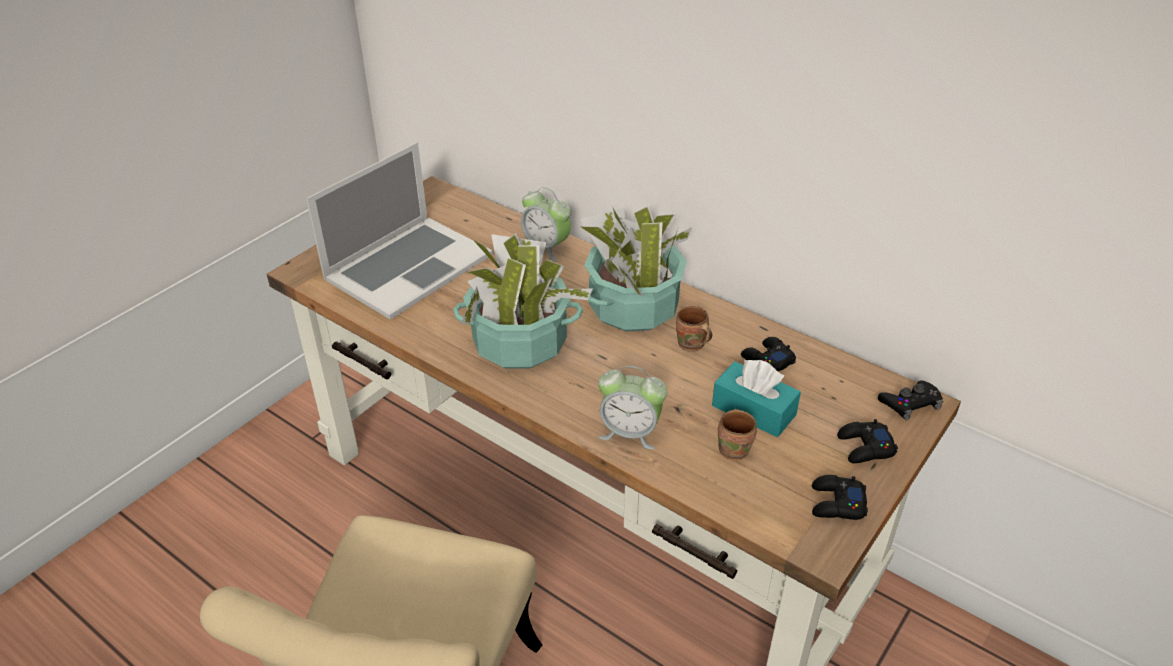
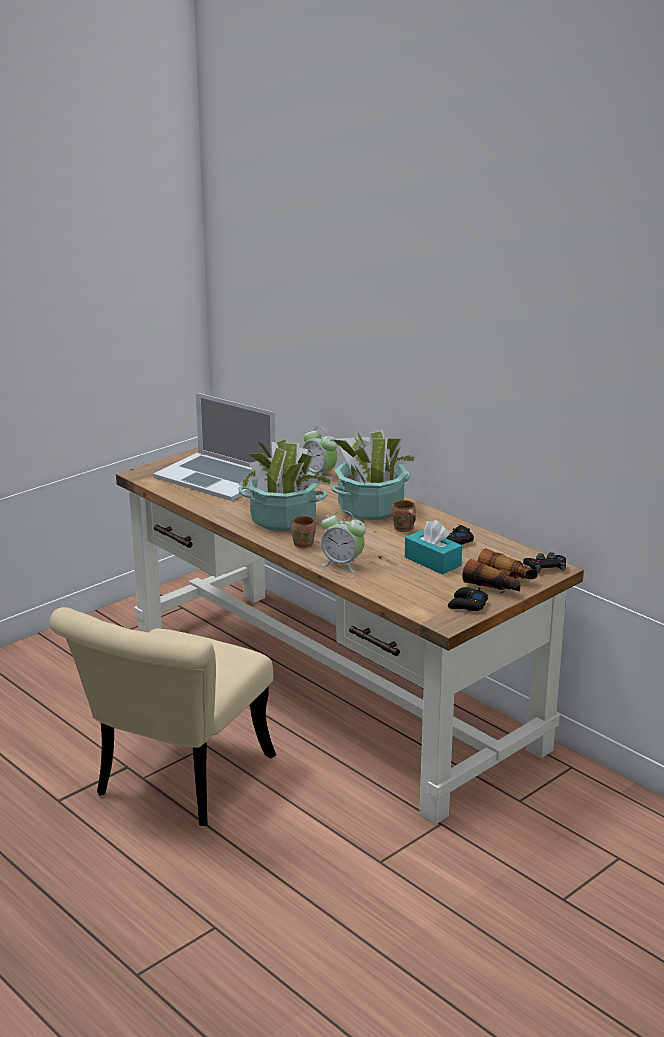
camera: 10 degrees right, 15 degrees down
(408, 266) = (216, 476): laptop -> laptop turned 75 degrees clockwise
(735, 449) = (410, 577): brown mug -> brown mug (305, 544)
(865, 447) = (501, 583): black game controller -> binoculars

